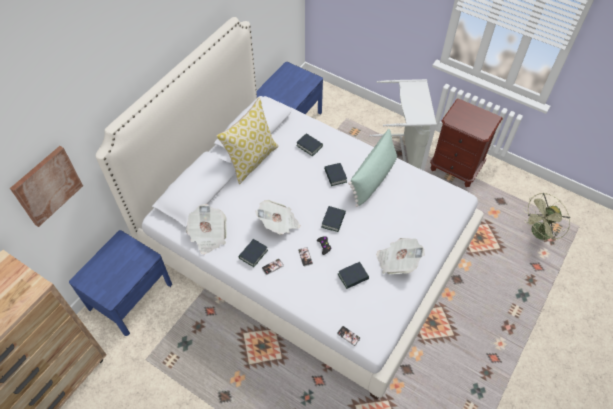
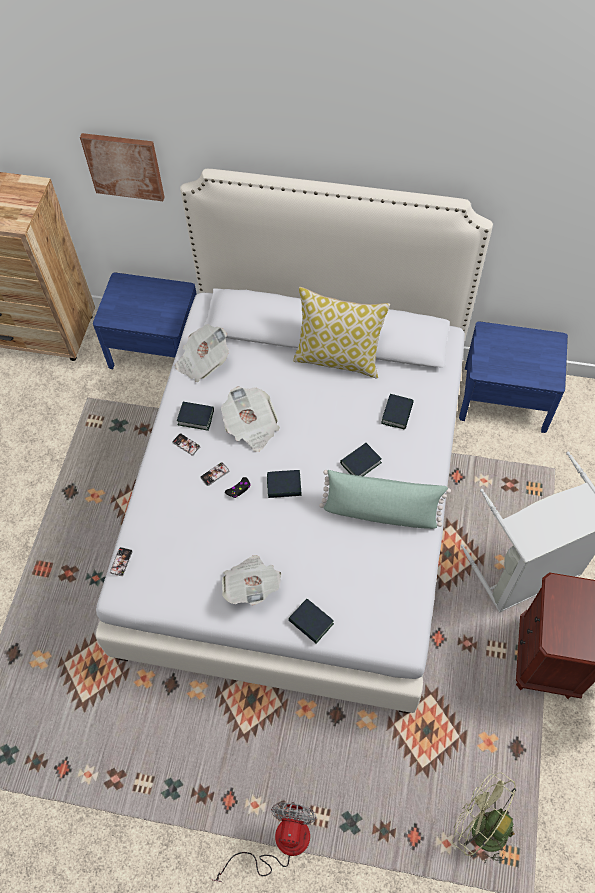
camera: 70 degrees right, 5 degrees up
(353, 277) = (205, 538): book -> book (311, 622)
(526, 337) = (280, 843): none -> fan

